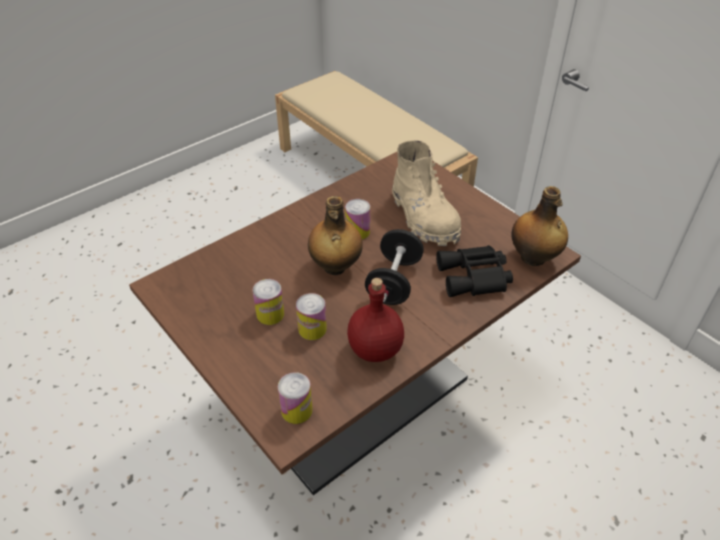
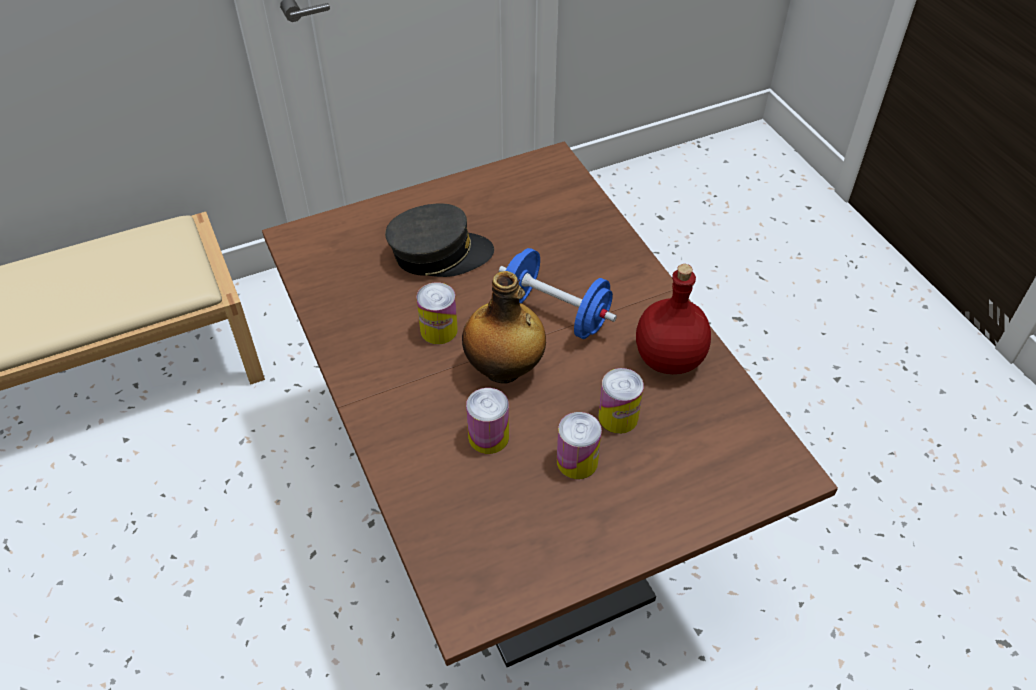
camera: 75 degrees left, 5 degrees up
(296, 410) = (753, 457): can -> can (488, 437)
(394, 282) = (555, 314): black dumbbell -> blue dumbbell
(424, 218) = (439, 254): beige boot -> grey cap
(475, 278) = (572, 237): black binoculars -> none
(533, 258) = (556, 178): bottle -> none

